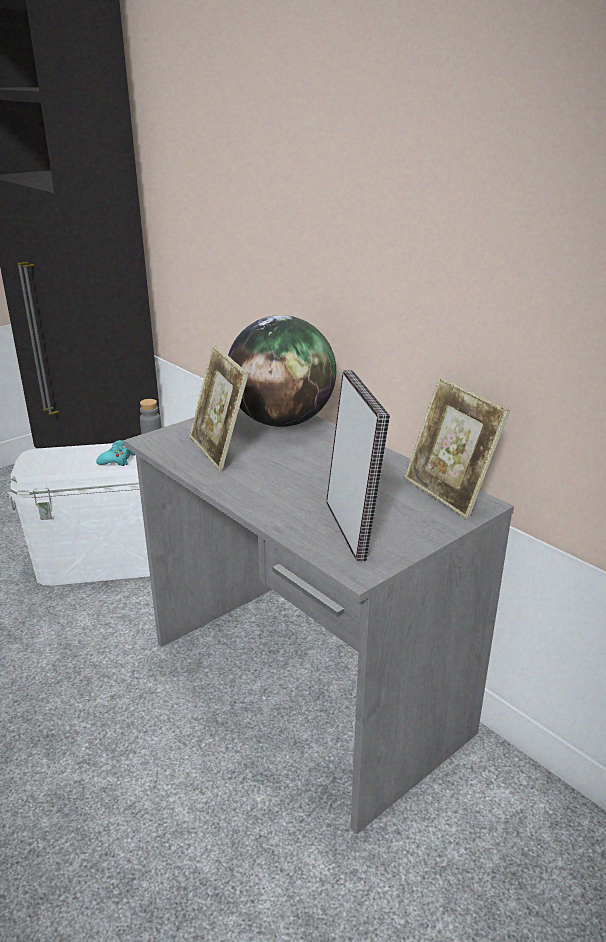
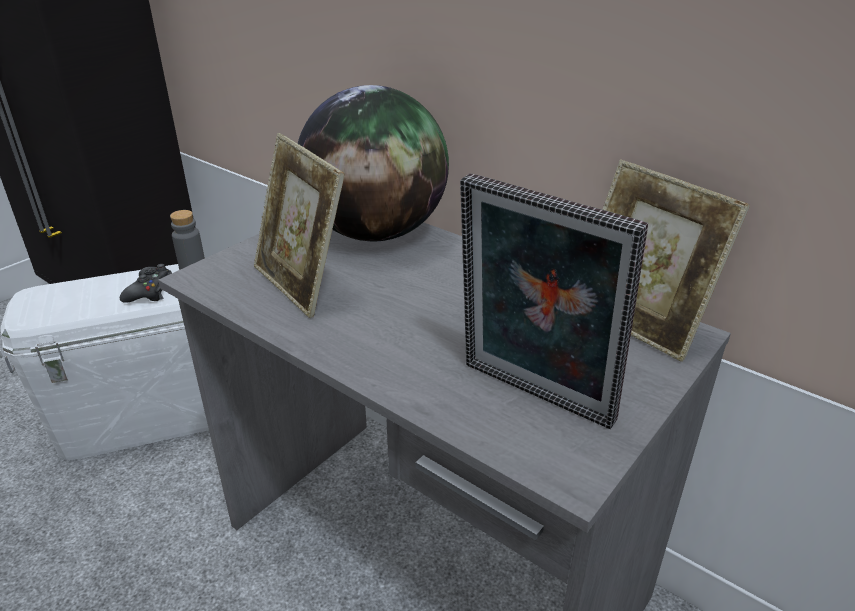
camera: 10 degrees left, 5 degrees up
(119, 459) = (150, 291): turquoise game controller -> black game controller
(352, 529) = (532, 397): picture frame -> picture frame turned 150 degrees clockwise

